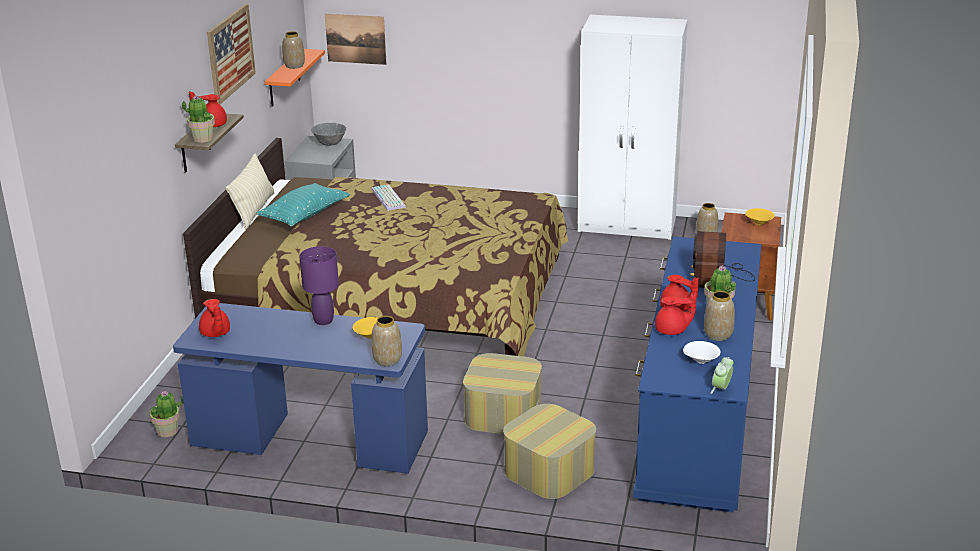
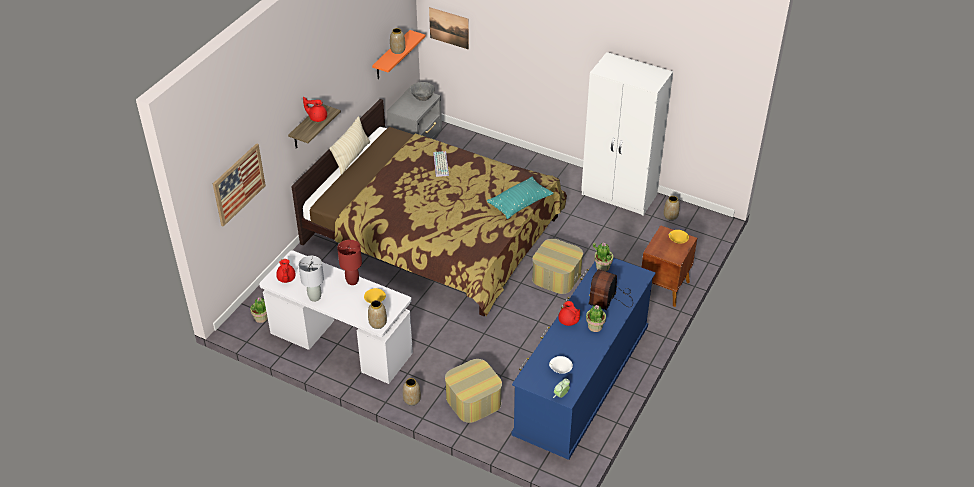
camera: 15 degrees right, 15 degrees up
(202, 138) = (307, 132): potted plant -> potted plant (602, 266)
(230, 53) = (341, 59): picture -> picture (239, 184)
(271, 347) = (314, 297): none -> grey table lamp
(304, 215) = (381, 170): turquoise pillow -> turquoise pillow (520, 204)
(310, 440) = (341, 344): blue desk -> white desk
(324, 320) = (352, 281): purple table lamp -> red table lamp
(503, 413) = (464, 348): ottoman -> ottoman (556, 276)
(672, 330) = (556, 340): red teapot -> none
(718, 335) = (583, 350): vase -> vase (412, 400)

